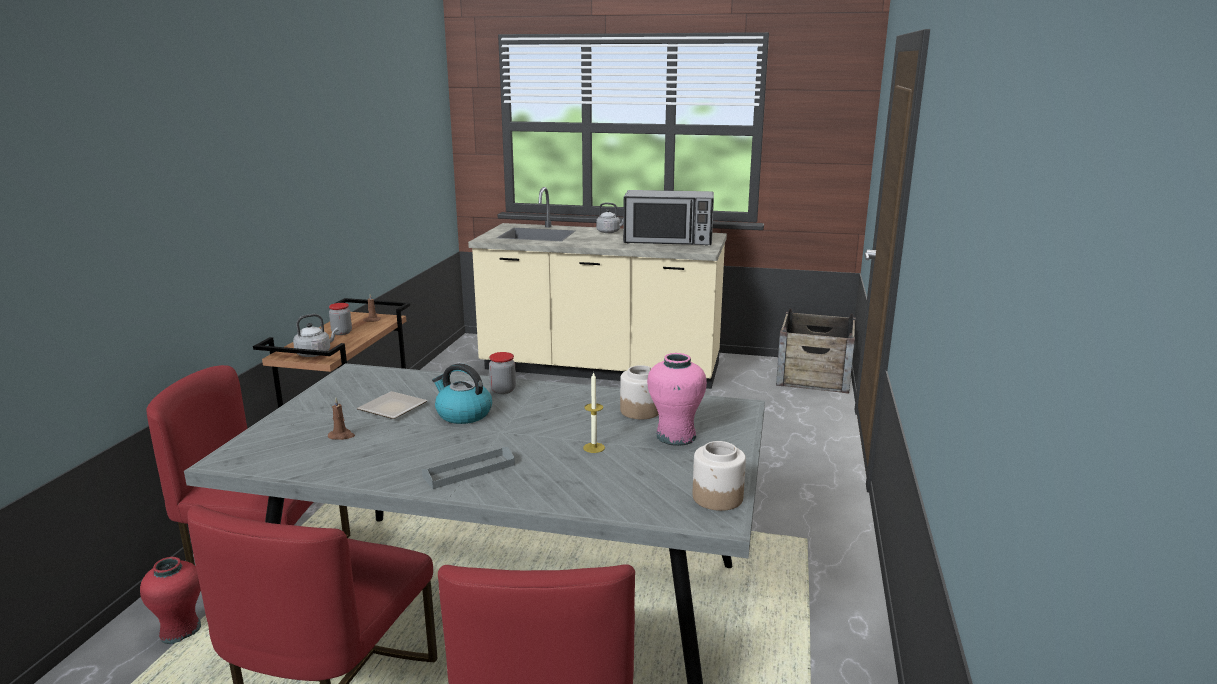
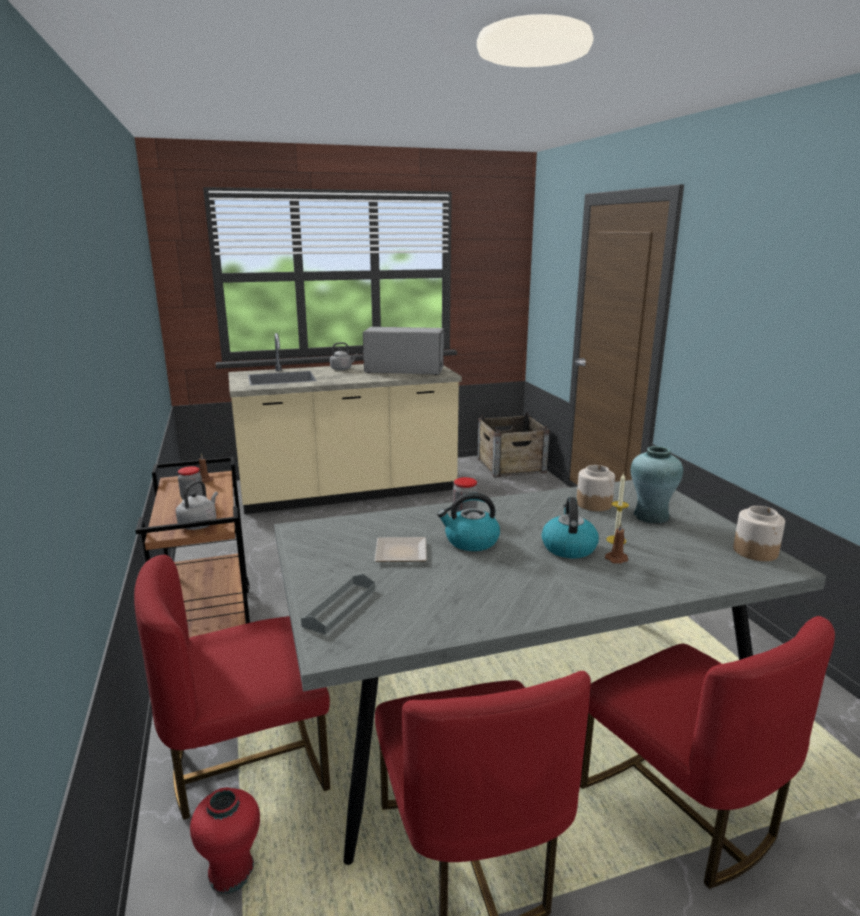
camera: 30 degrees left, 0 degrees up
(341, 436) = (401, 590): brown candle -> brown candle (617, 559)
(469, 471) = (565, 586): grey tray -> grey tray (340, 607)
(536, 441) = (568, 547): none -> kettle
(668, 241) = (404, 370): microwave -> microwave turned 150 degrees counterclockwise
(675, 436) = (651, 516): pink vase -> turquoise vase

